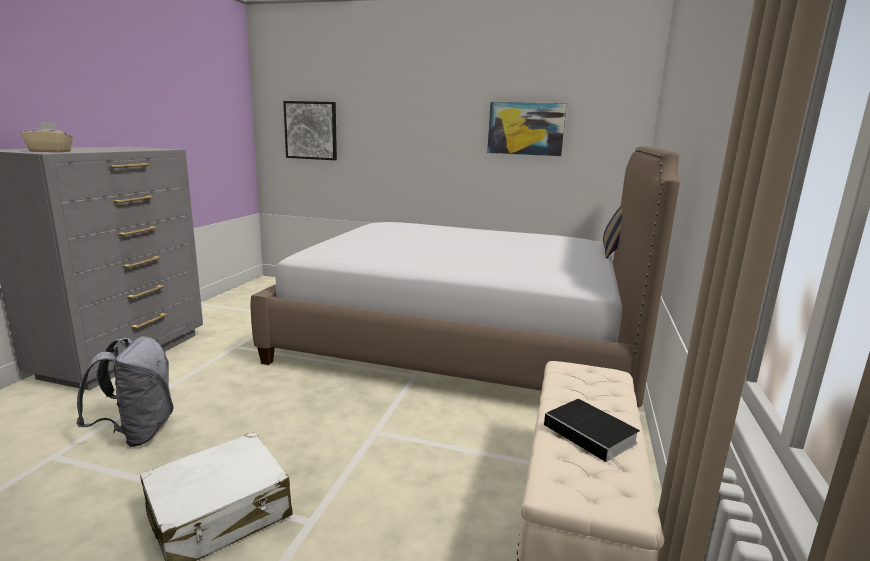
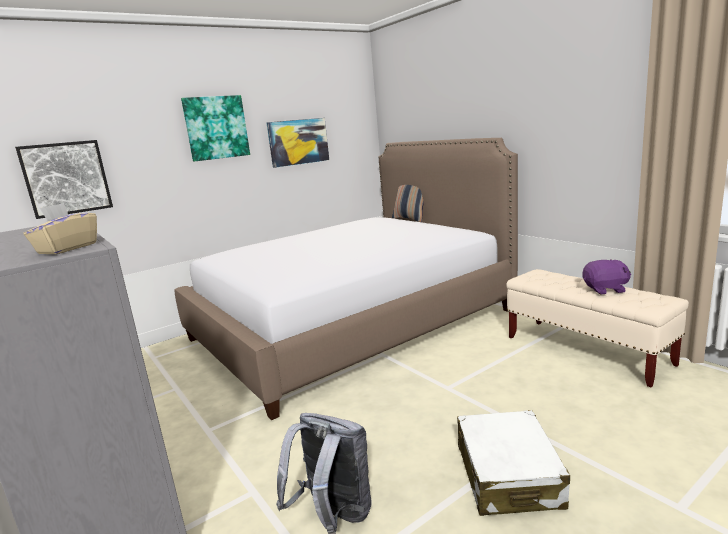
camera: 50 degrees left, 0 degrees up
(436, 102) = (216, 128): none -> picture
(592, 435) = (605, 289): book -> purple plush toy

